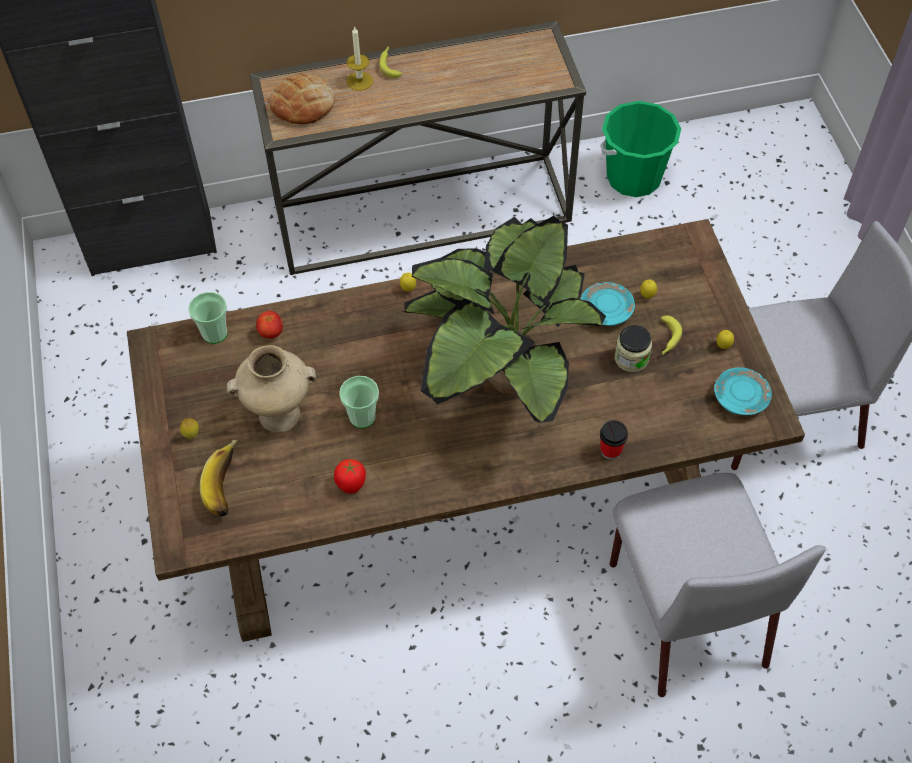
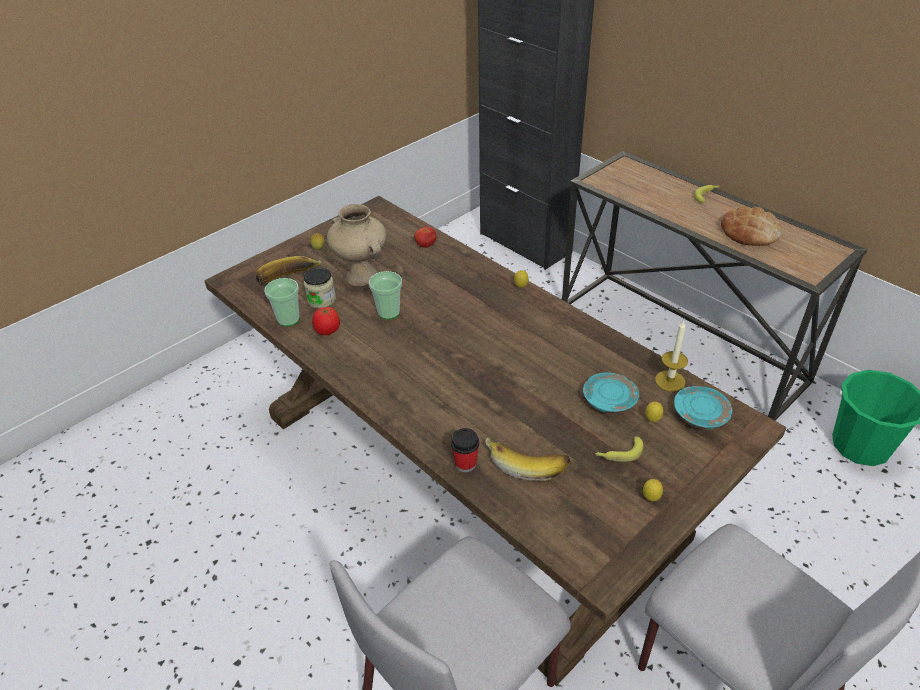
camera: 60 degrees right, 15 degrees down
(215, 333) = (405, 225): cup -> cup (288, 319)
(303, 104) = (625, 178): bread -> bread (750, 232)
(359, 81) = (675, 190): candle -> candle (670, 381)
(501, 379) = (482, 367): potted plant -> none
(631, 358) = (574, 437): jar -> jar (321, 299)
(637, 406) = (527, 462): none -> banana
(740, 398) = (603, 537): turquoise plate -> turquoise plate (700, 414)

